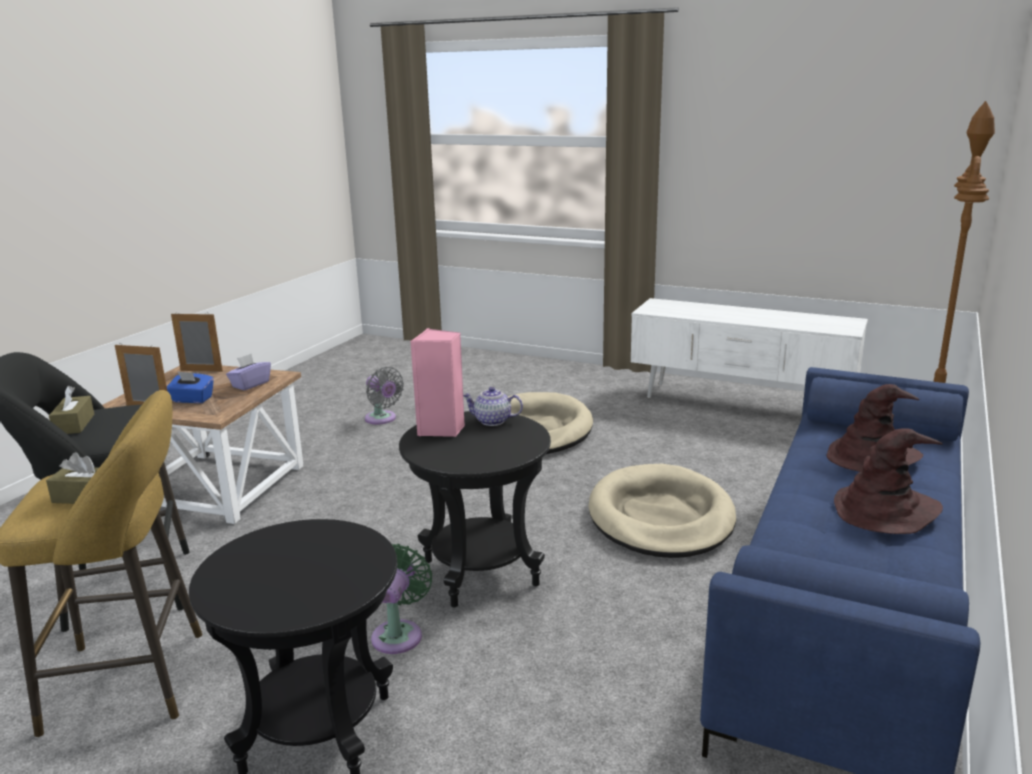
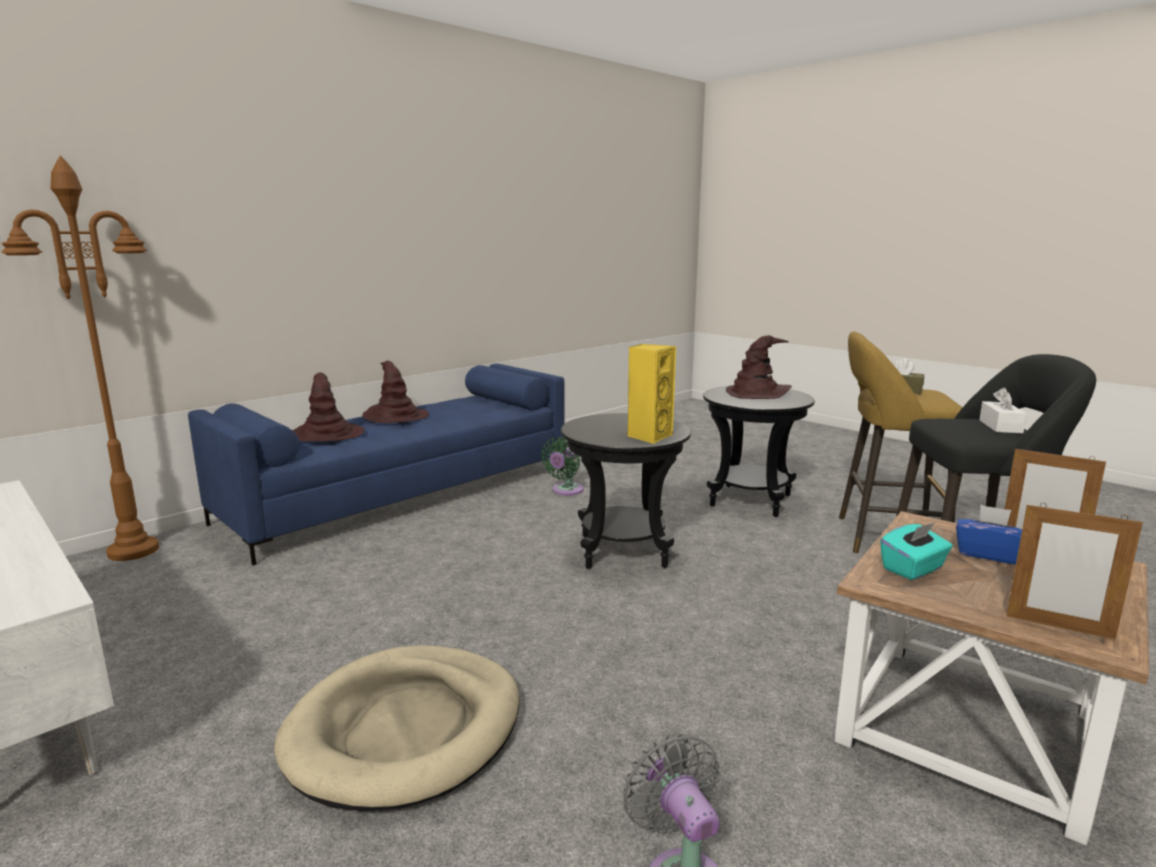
camera: 160 degrees left, 5 degrees down
(74, 424) = (1000, 426): brown tissue box -> white tissue box
(250, 384) = (913, 569): purple tissue box -> turquoise tissue box
(293, 581) = (757, 393): none -> brown hat
(398, 633) = (699, 529): green fan -> green fan (565, 491)
(441, 429) = (649, 436): pink speaker -> yellow speaker
(493, 421) = (599, 436): teapot -> none
(661, 517) = (427, 562): beige dog bed -> none

